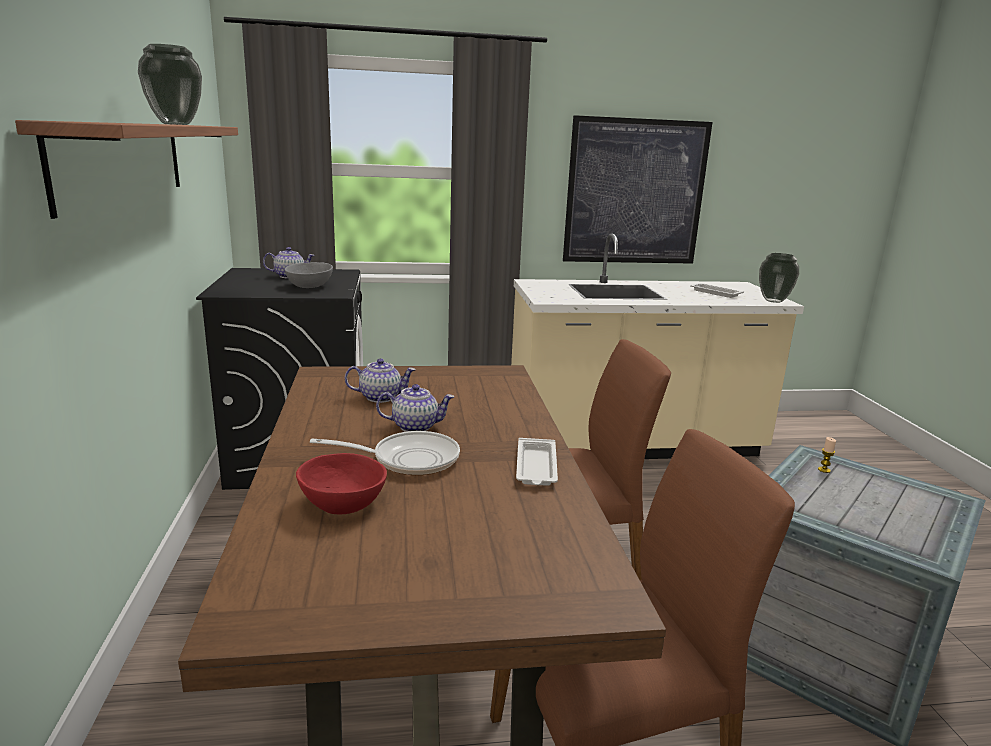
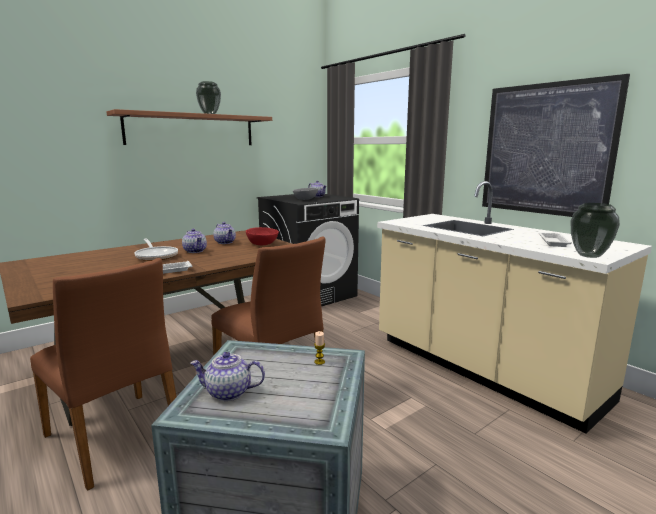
camera: 60 degrees right, 5 degrees down
(342, 504) = (106, 256): red bowl -> red bowl (262, 244)
(890, 528) = (228, 393): none -> teapot

